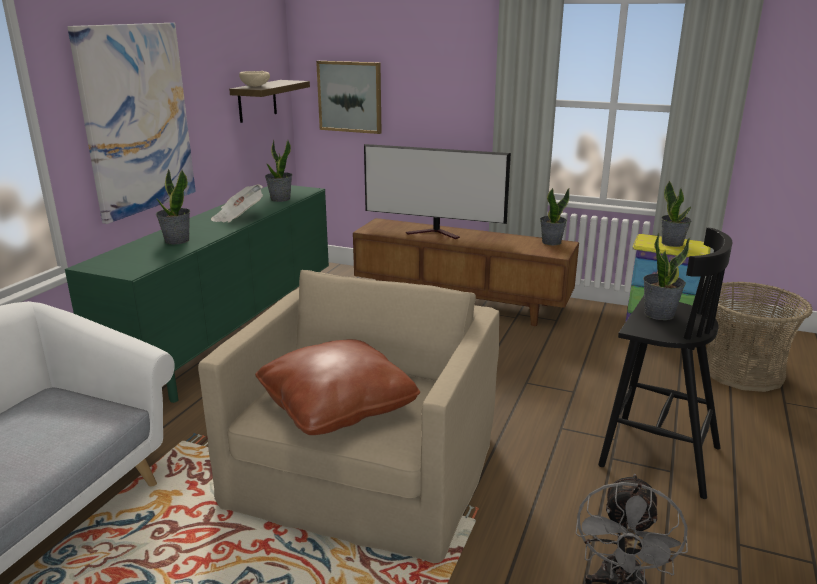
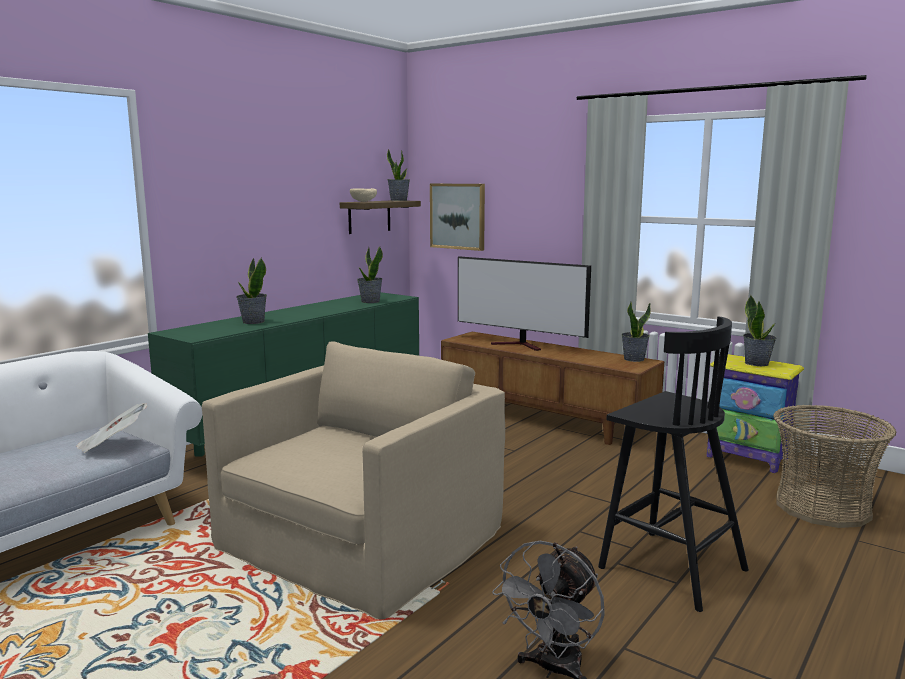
camera: 15 degrees right, 10 degrees down
(137, 119) = (241, 218): picture -> none
(238, 218) = (320, 311): newspaper -> newspaper (112, 445)
(337, 406) = (321, 459): brown pillow -> none
(659, 314) = (665, 405): potted plant -> potted plant (398, 200)

